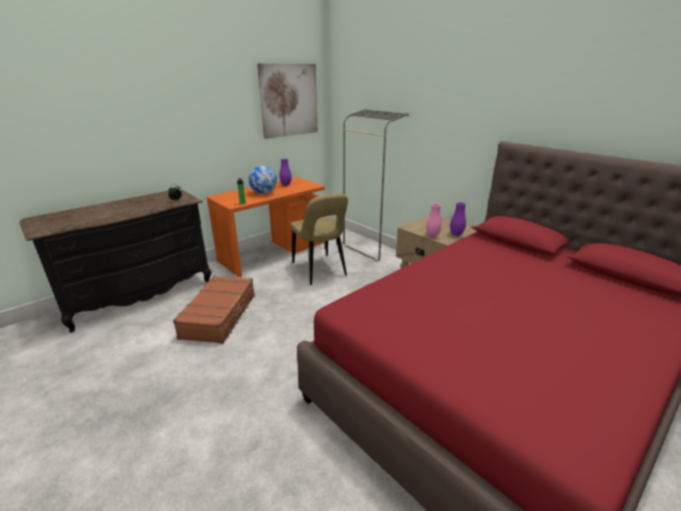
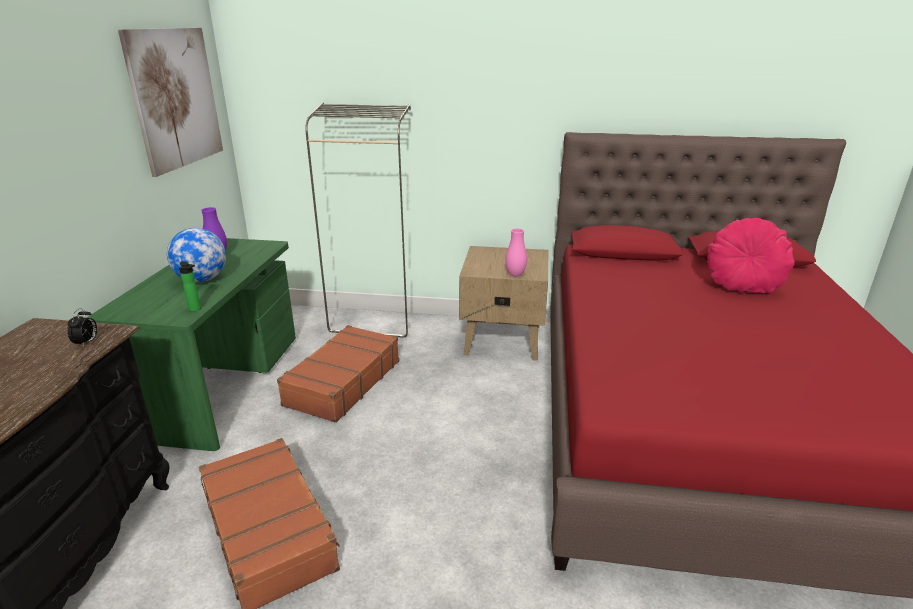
camera: 40 degrees left, 0 degrees up
(273, 252) = (224, 384): orange desk -> green desk
(320, 271) = (342, 383): beige chair -> brown suitcase
(456, 234) = (536, 265): purple vase -> none
(575, 290) = (742, 288): none -> pink pillow

